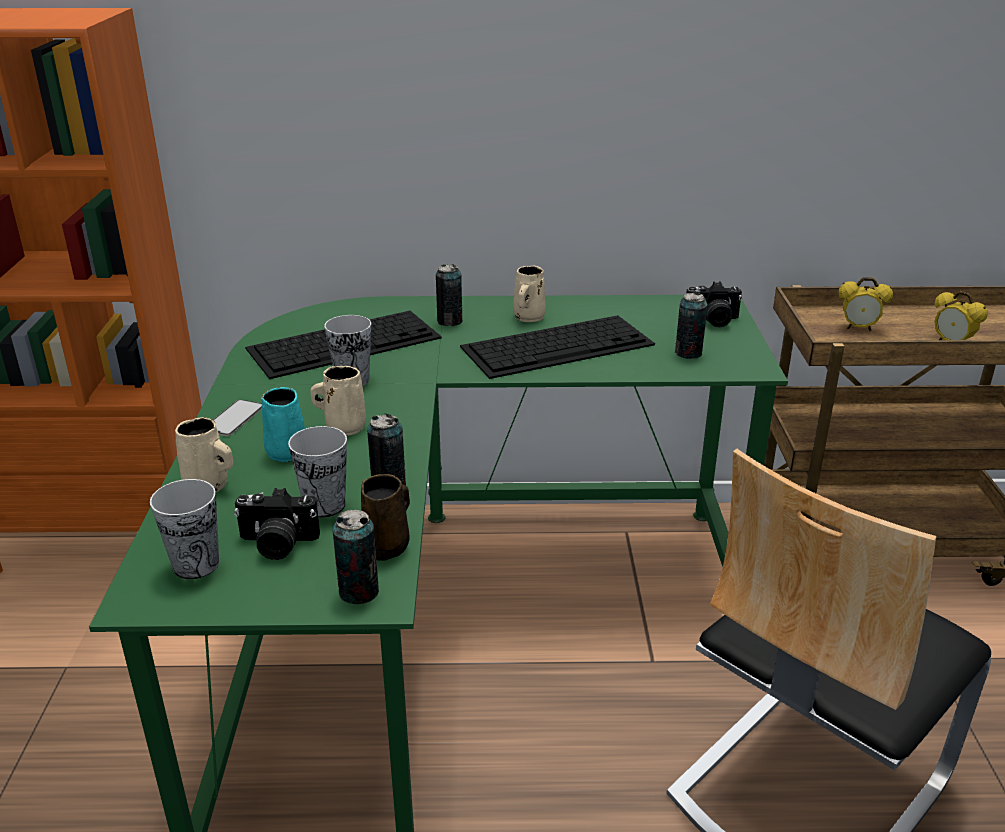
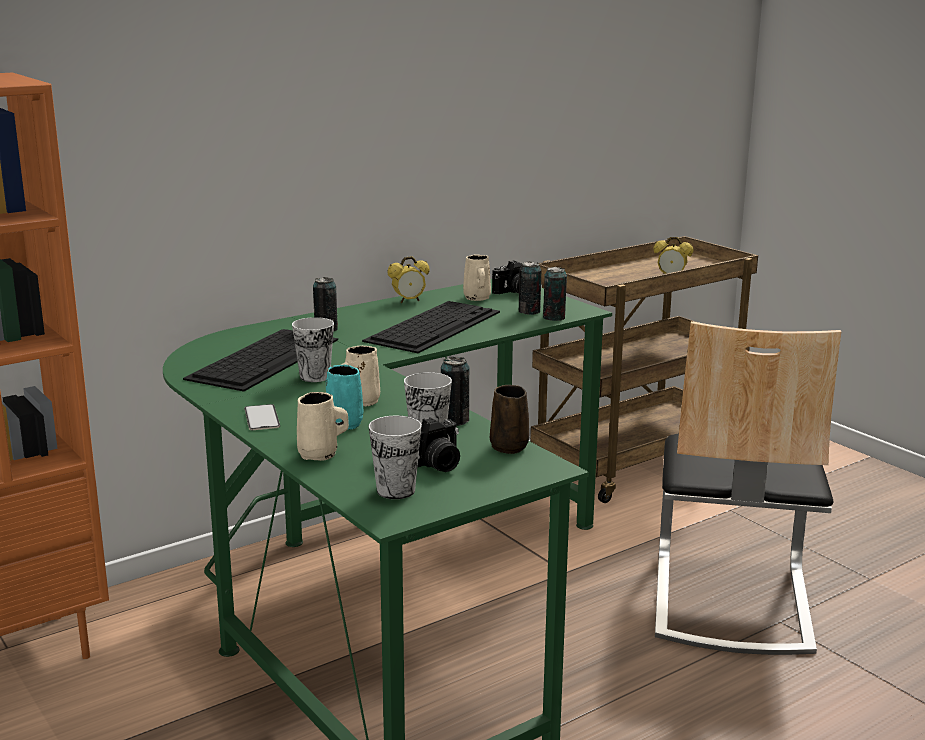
camera: 35 degrees left, 10 degrees down
(359, 592) = (531, 469): can -> can (554, 318)
(528, 318) = (383, 316): beige mug -> beige mug (477, 298)
(858, 328) = (607, 280): alarm clock -> alarm clock (408, 301)

